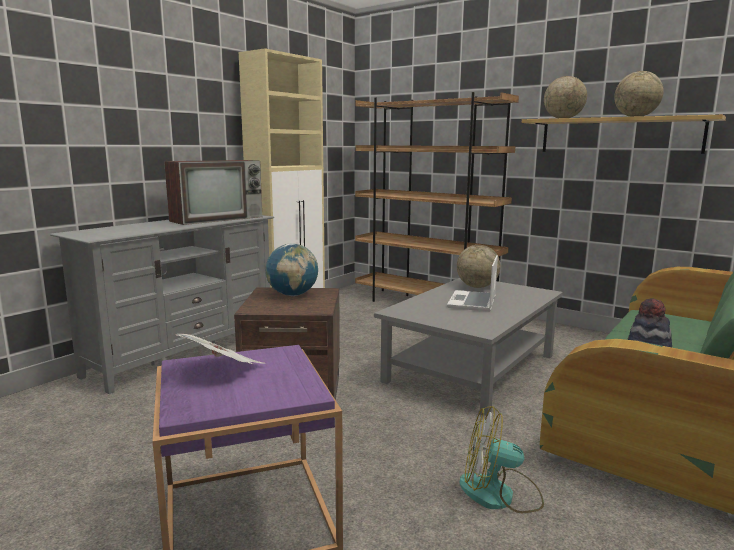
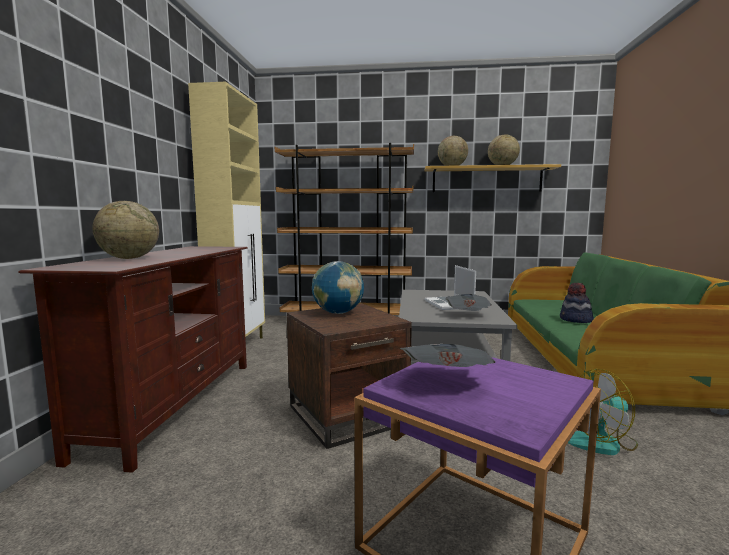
camera: 30 degrees left, 5 degrees down
(184, 353) = (174, 404): grey tv stand -> brown tv stand
(218, 219) = (199, 250): television -> none
(462, 319) = (468, 315): none -> newspaper
(477, 286) = (427, 294): globe -> globe (129, 258)

